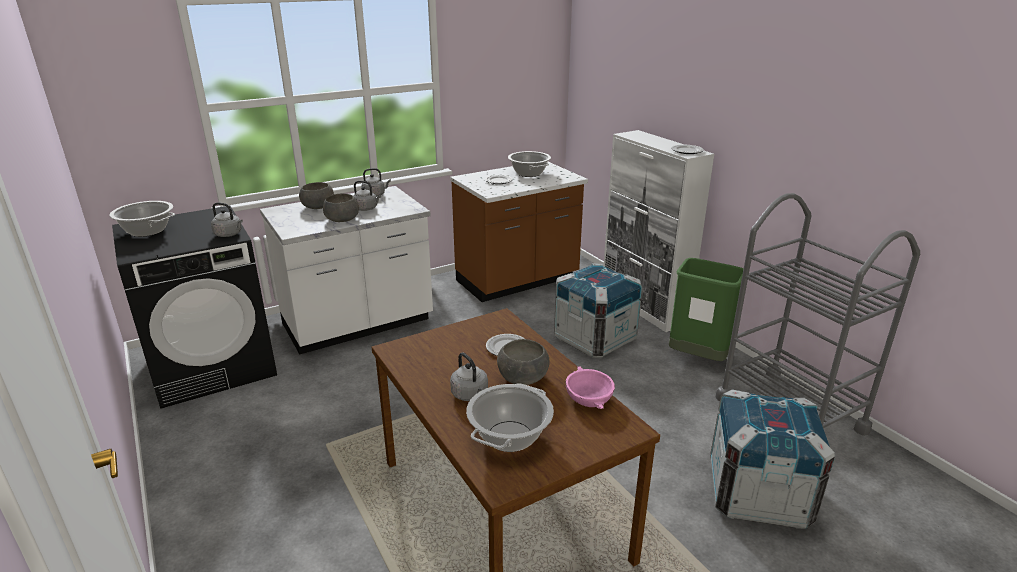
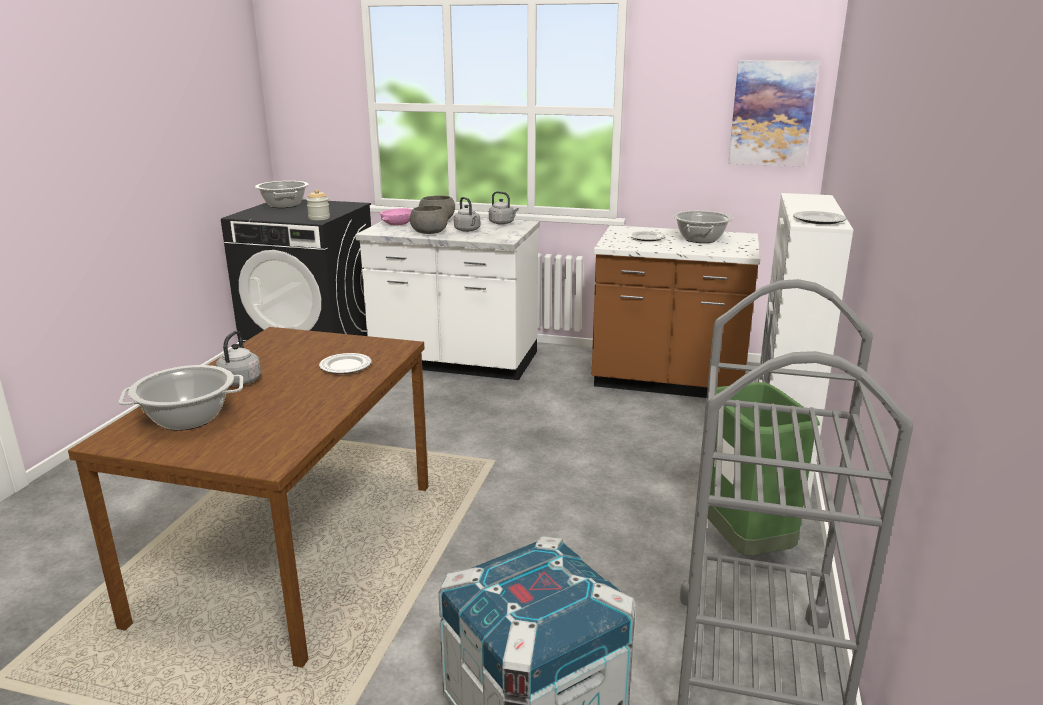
camera: 45 degrees right, 5 degrees down
(229, 234) = (319, 218): grey kettle -> jar
(523, 377) = (299, 390): grey bowl -> none
(537, 74) = (771, 113): none -> picture
(589, 398) = (303, 427): pink bowl -> pink bowl (398, 223)
(594, 339) = (649, 467): crate -> none

